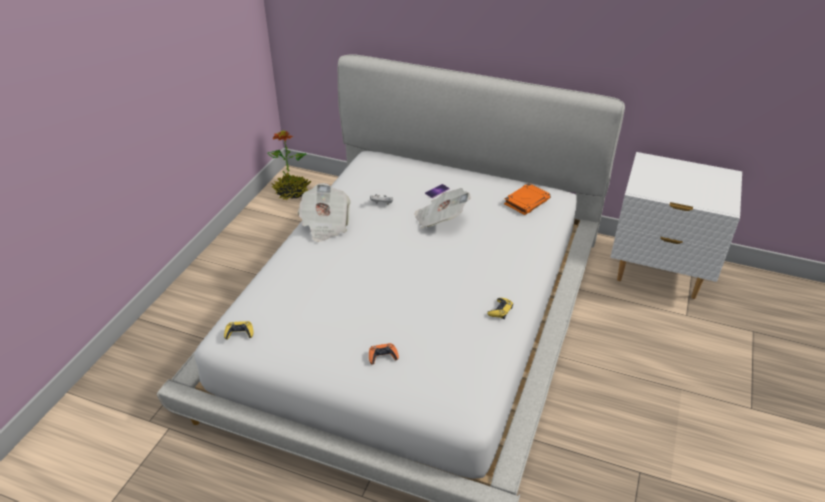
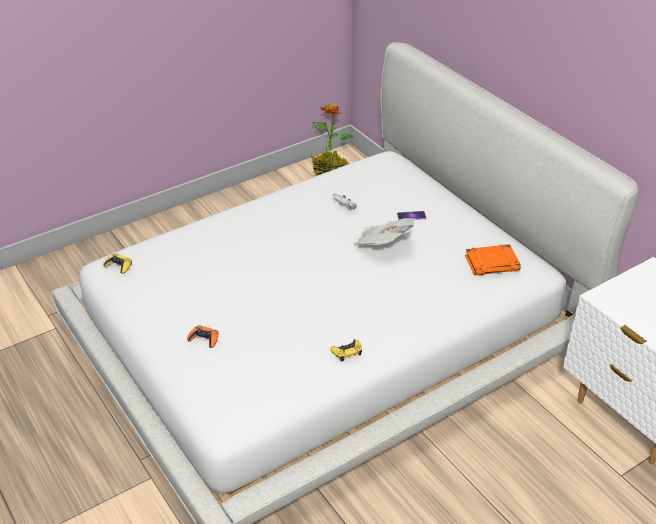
camera: 35 degrees right, 0 degrees up
(325, 224) = (275, 205): newspaper -> none

